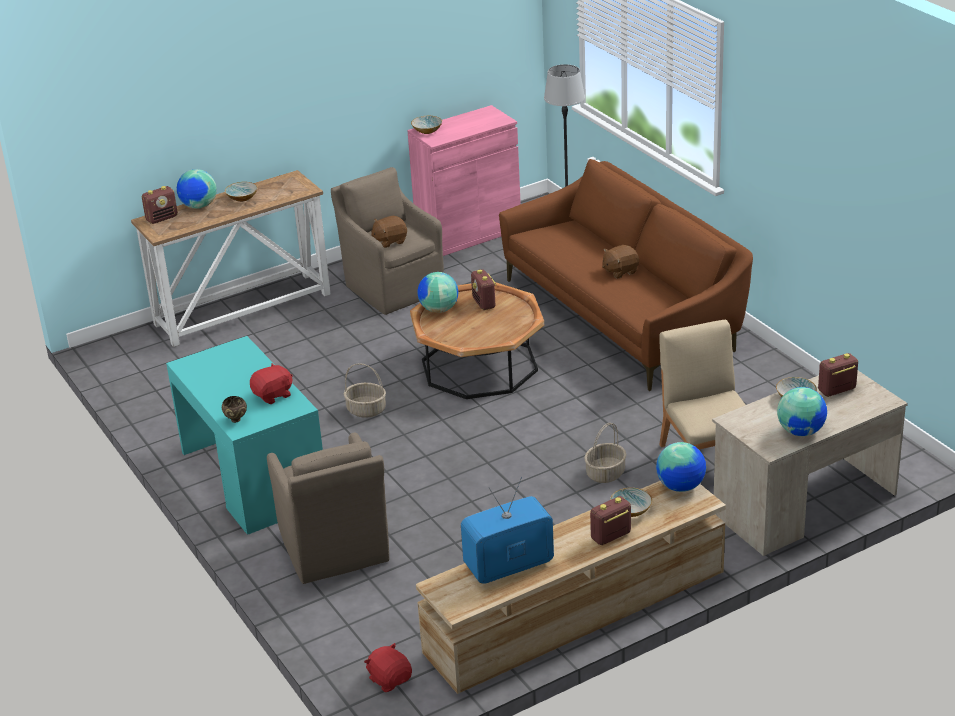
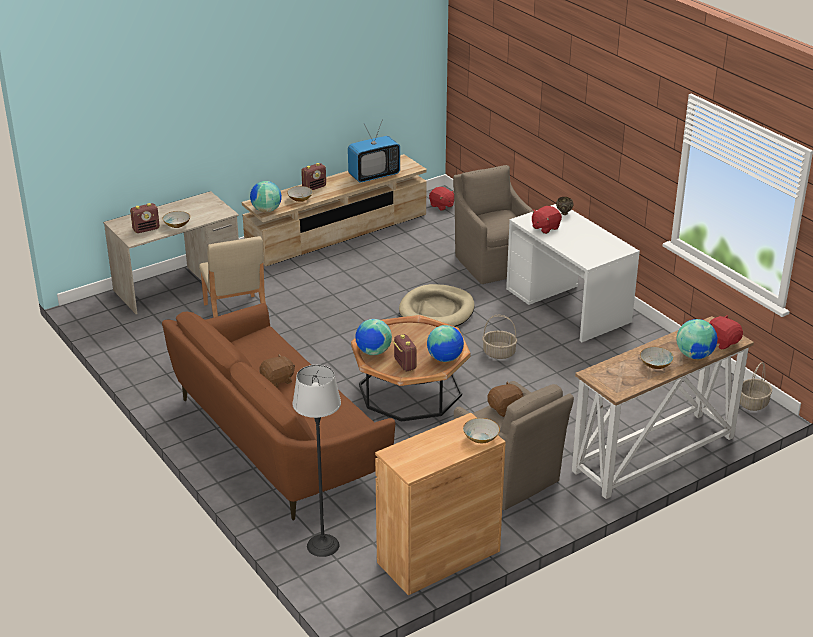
camera: 175 degrees right, 0 degrees up
(162, 218) = (722, 342): radio -> red plush toy
(253, 477) = (568, 305): turquoise desk -> white desk
(432, 467) = (437, 311): none -> beige dog bed
(468, 234) = (438, 557): pink cabinet -> brown cabinet
(605, 473) = (310, 306): basket -> basket (753, 403)
(801, 431) = (183, 206): globe -> globe (373, 352)

